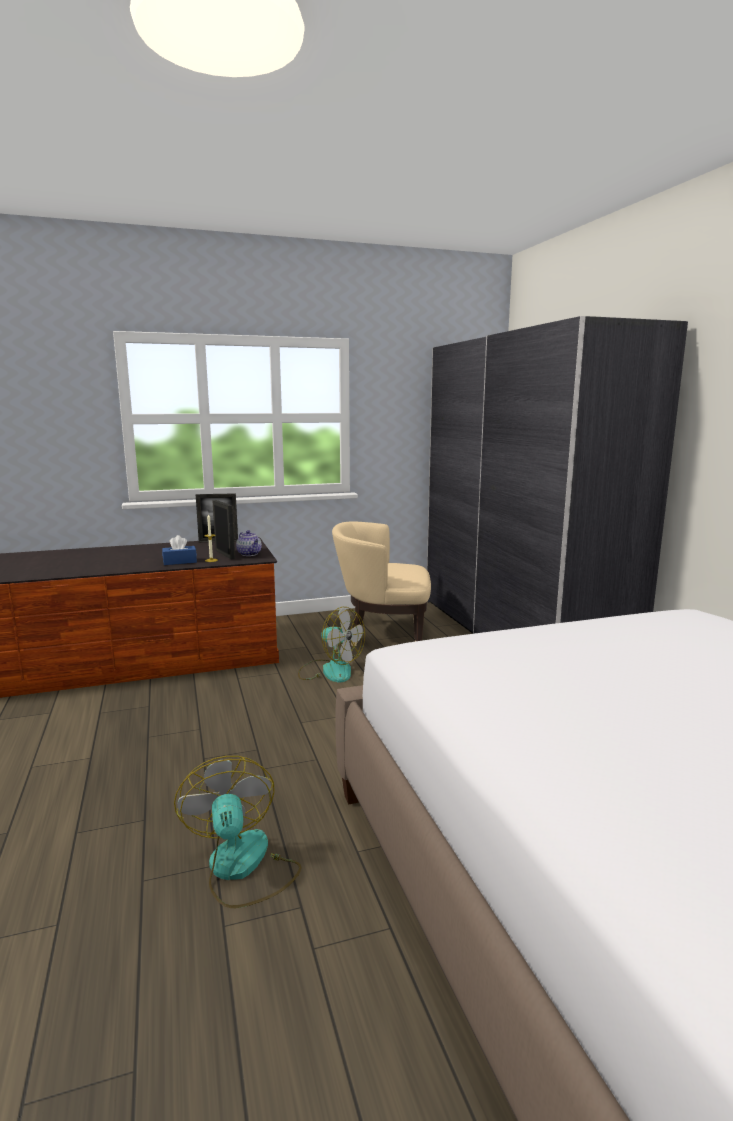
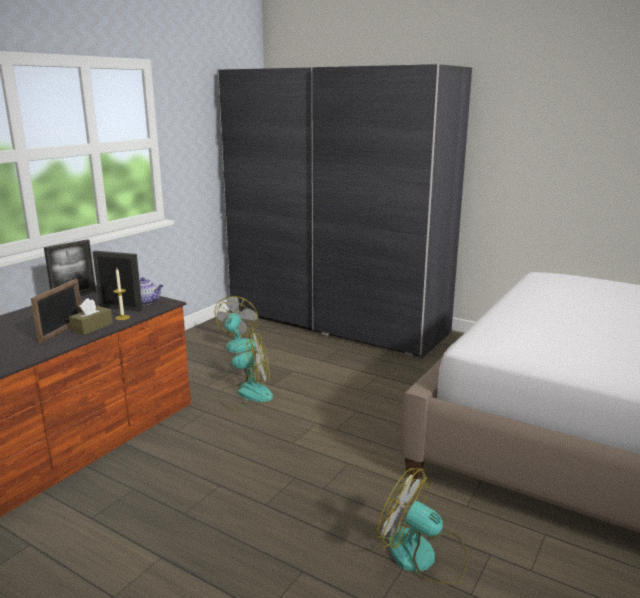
camera: 40 degrees left, 5 degrees up
(159, 560) = (62, 331): none -> picture frame
(180, 562) = (92, 327): blue tissue box -> brown tissue box
(382, 634) = (239, 350): beige armchair -> fan

